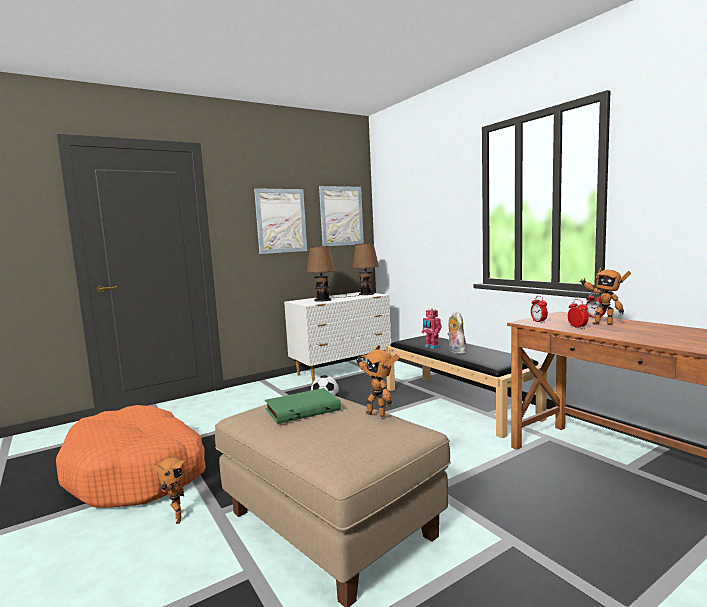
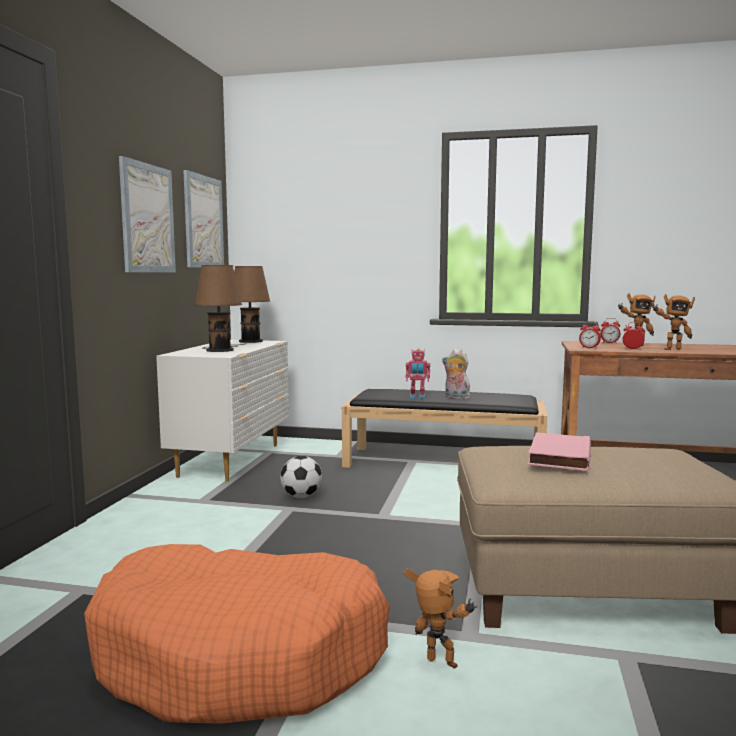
camera: 45 degrees left, 0 degrees up
(302, 409) = (557, 456): green book -> pink book
(376, 413) = (618, 445): toy robot -> toy robot (670, 349)

